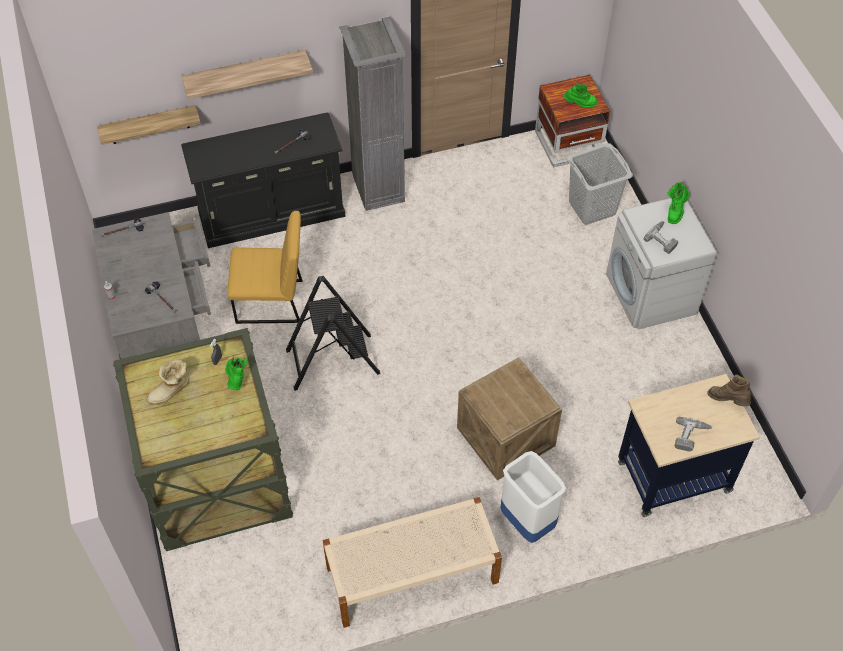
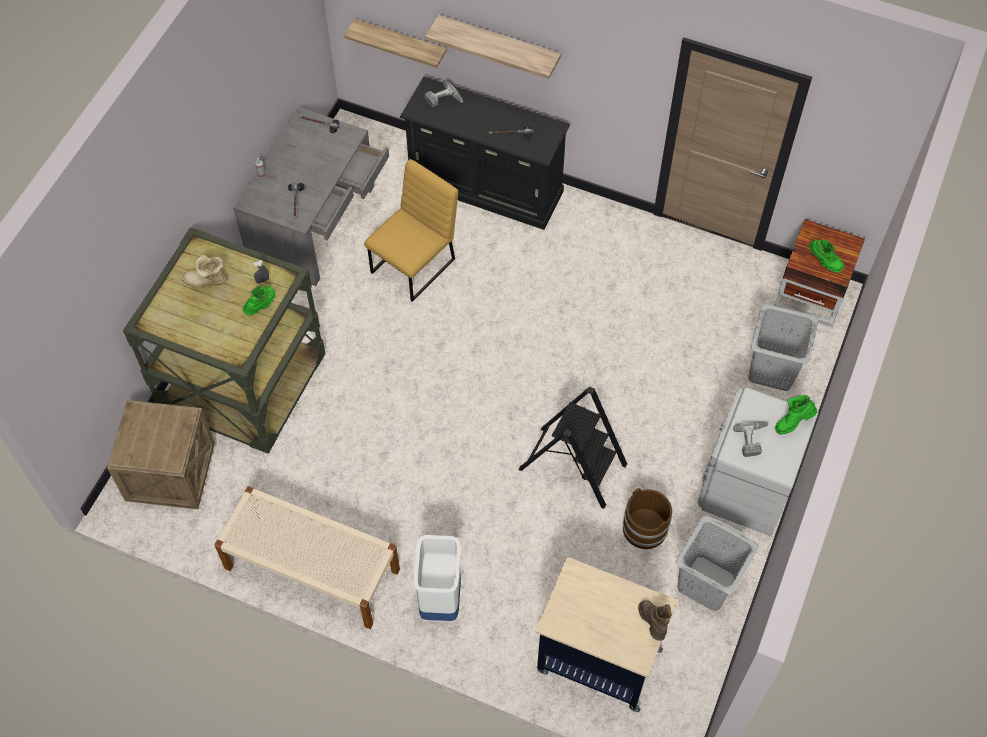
camera: 40 degrees right, 5 degrees up
(272, 302) = (415, 264): yellow chair -> yellow chair turned 90 degrees counterclockwise
(331, 361) = (414, 348): black step ladder -> black step ladder (571, 465)
(379, 188) = (596, 223): grey cabinet -> none
(504, 437) = (491, 516): crate -> crate (170, 471)
(614, 368) = (644, 528): none -> brown bucket
(688, 374) = (706, 583): none -> grey laundry basket
(691, 437) = (587, 629): power drill -> power drill (444, 100)

